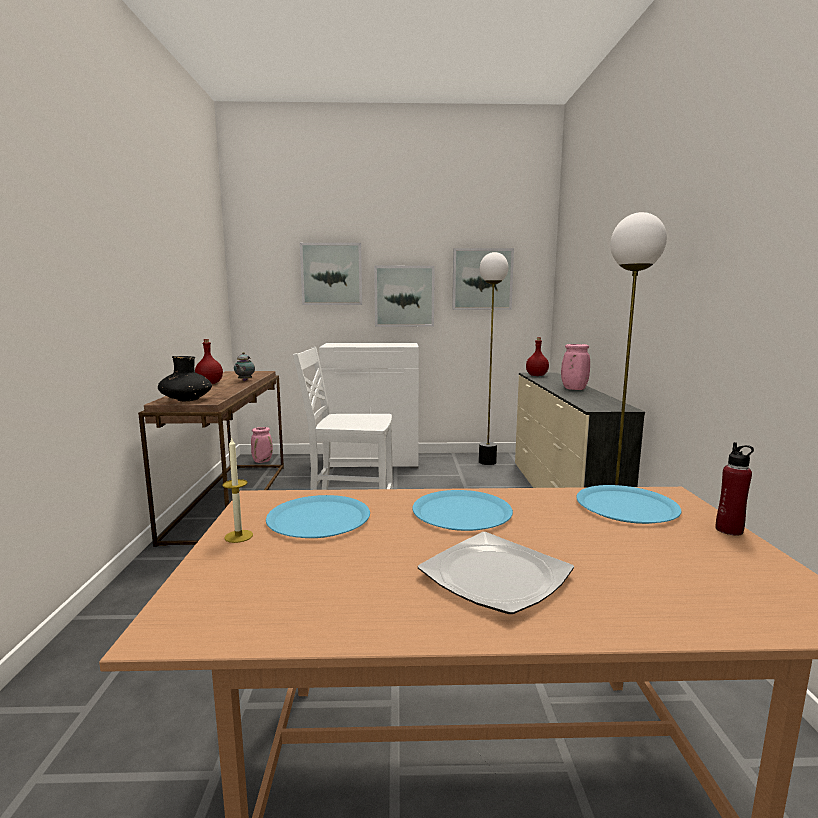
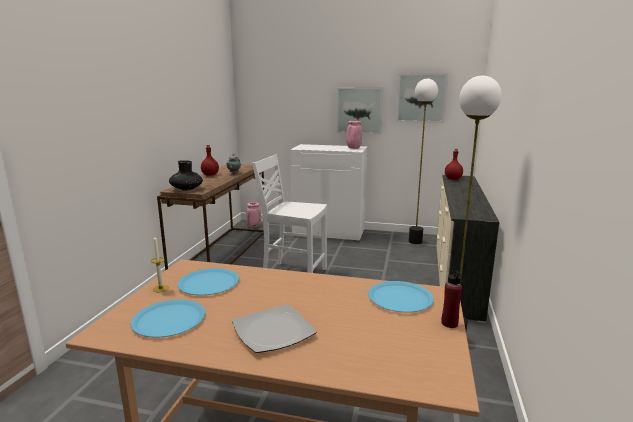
camera: 15 degrees right, 5 degrees up
(331, 274) = (306, 93): picture -> none
(461, 512) = (292, 289): blue plate -> blue plate (169, 319)
(573, 389) = (467, 195): pink vase -> pink vase (353, 148)

